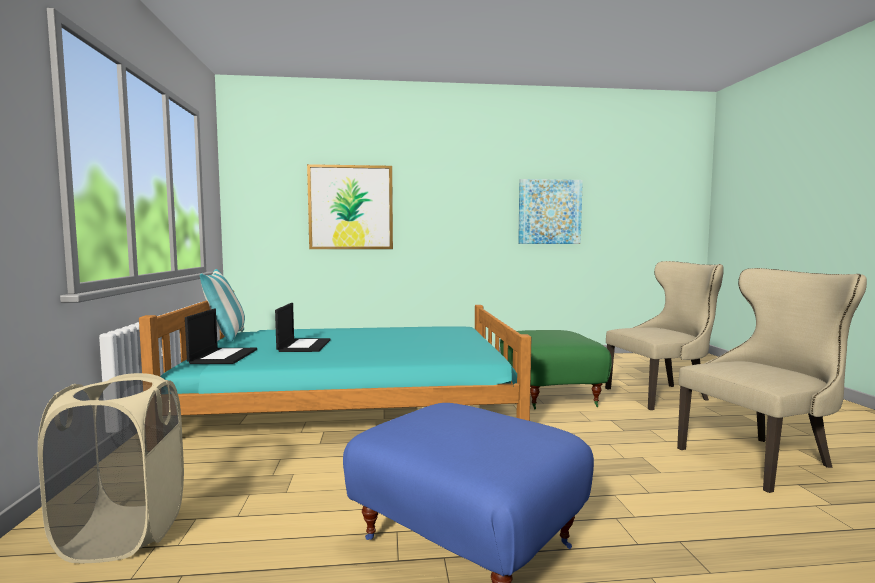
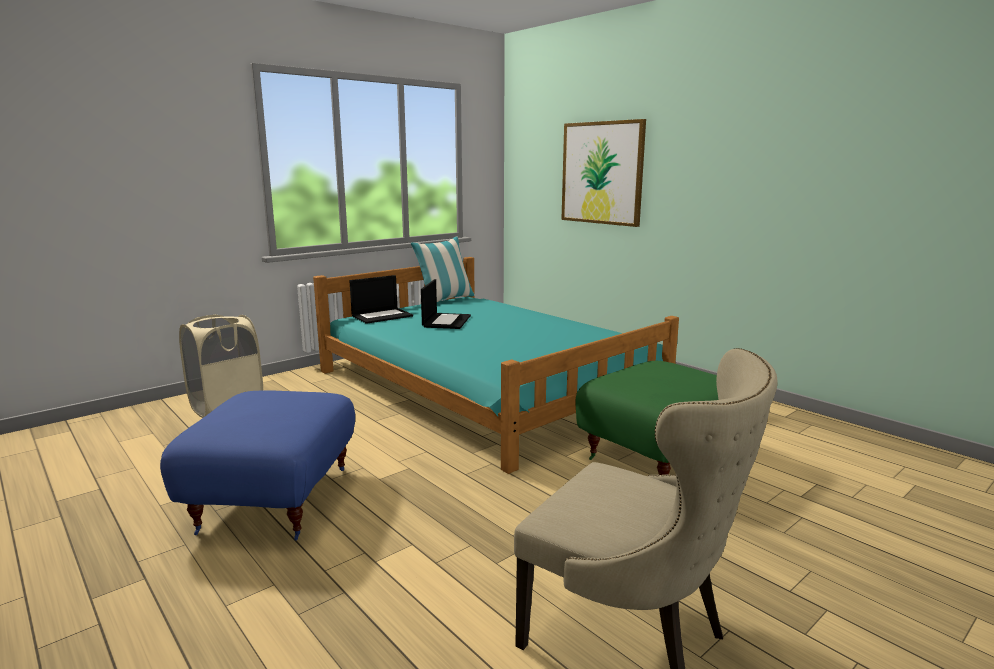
camera: 55 degrees right, 10 degrees up
(304, 345) = (446, 321): laptop -> laptop turned 45 degrees counterclockwise
(549, 212) = (867, 183): picture -> none
(661, 395) = (801, 528): beige chair -> none

